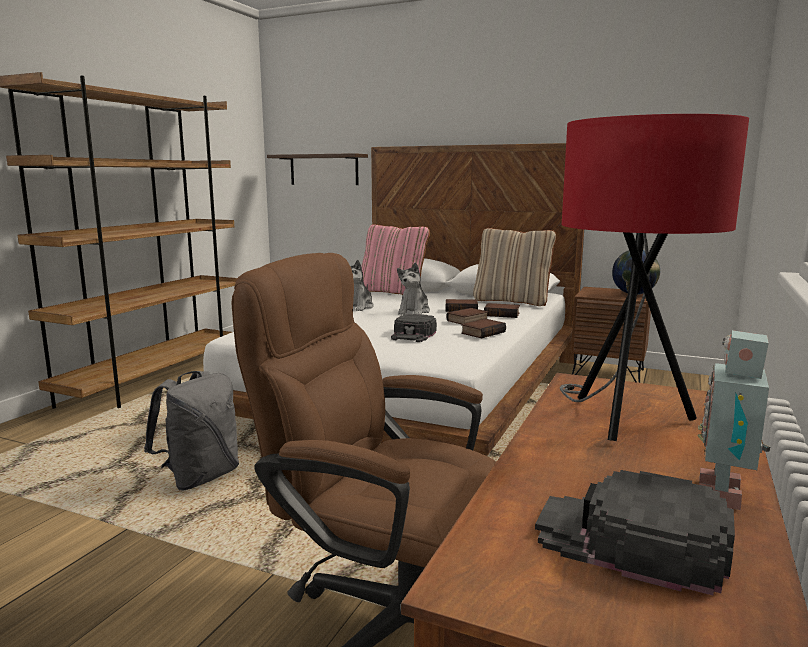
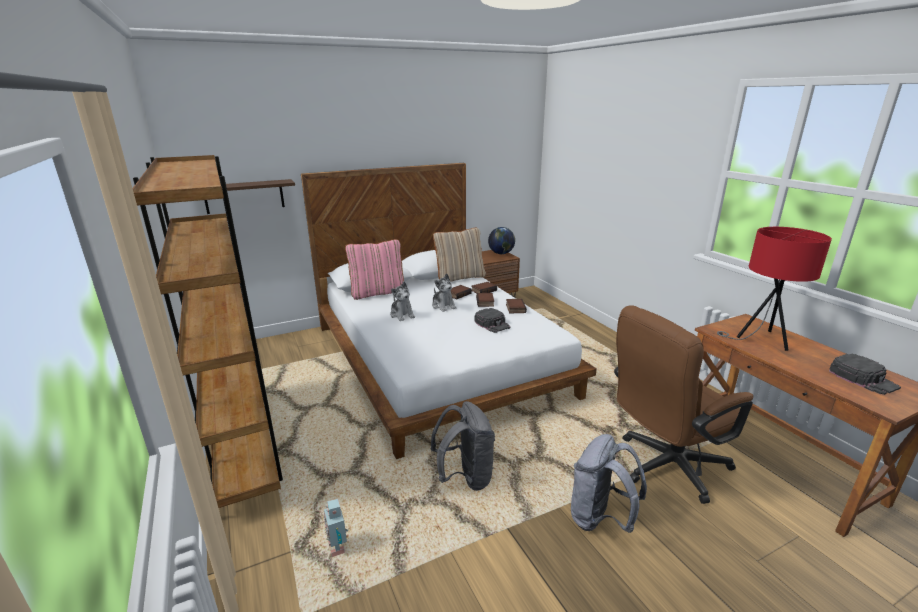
camera: 50 degrees left, 10 degrees up
(194, 589) = (600, 519): none -> grey backpack
(631, 541) = (863, 378): black cap -> black cap turned 90 degrees counterclockwise
(725, 495) = (833, 354): toy robot -> toy robot (338, 547)

